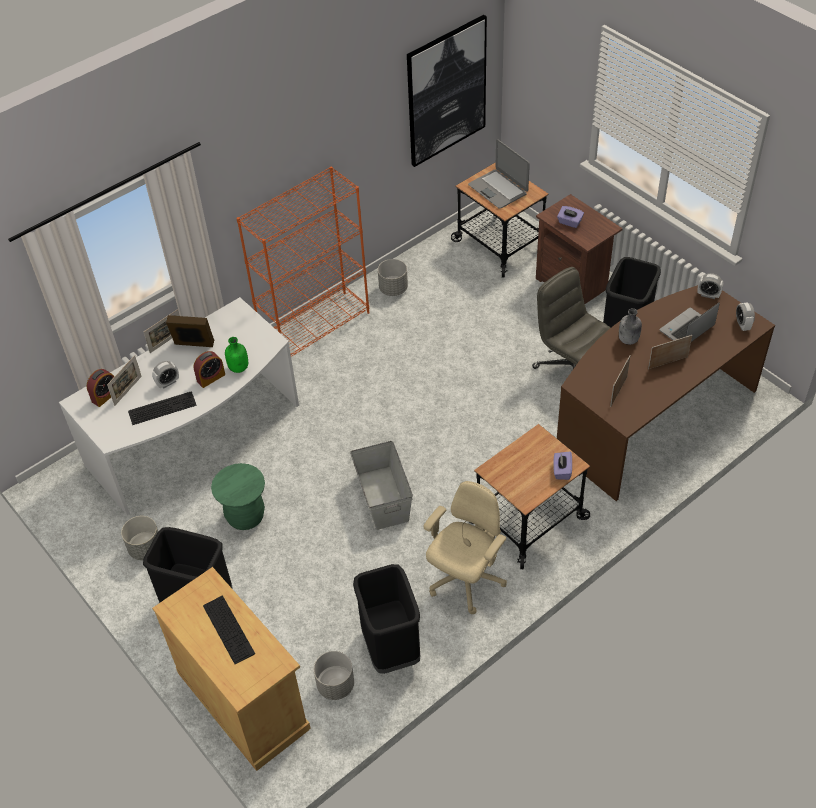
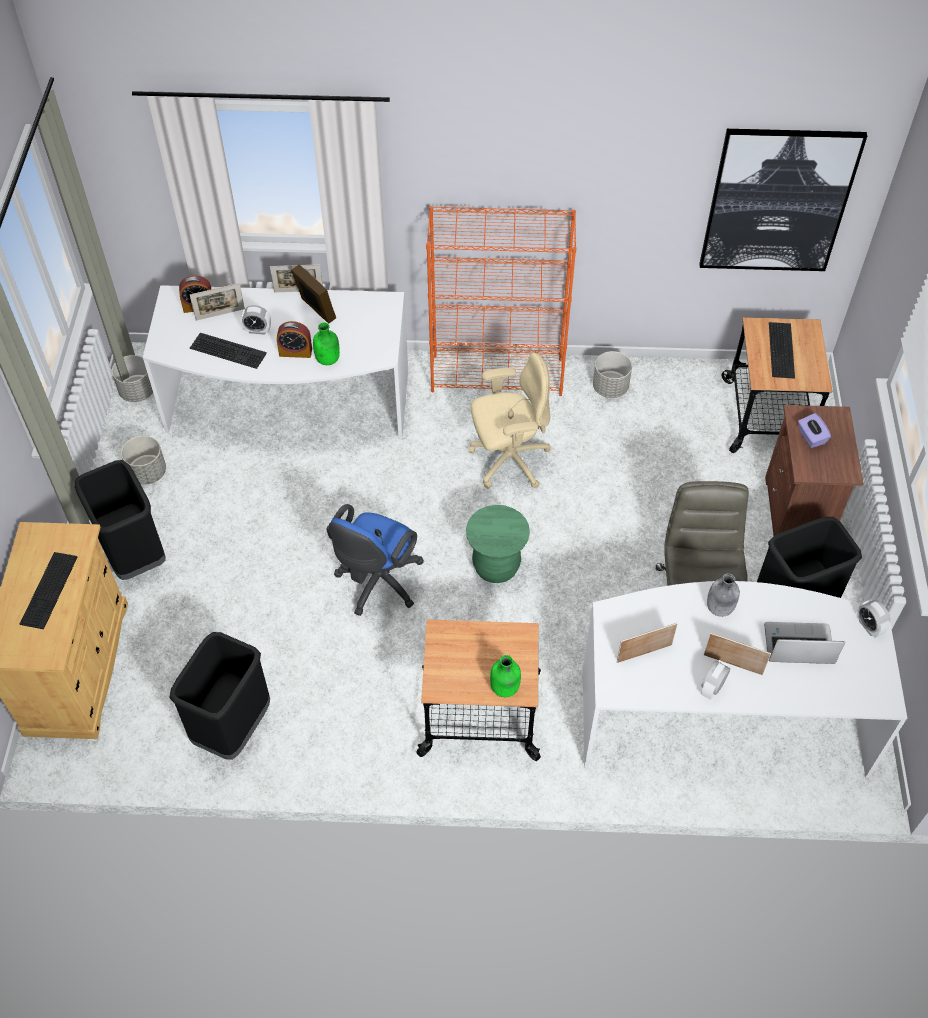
camera: 40 degrees right, 5 degrees up
(245, 516) = (250, 507): green stool -> green stool (496, 566)
(335, 685) = (155, 719): grey planter -> grey planter (137, 391)
(382, 498) = (377, 583): grey storage box -> blue office chair
(465, 580) = (360, 722): beige office chair -> beige office chair (508, 460)
(498, 189) = (783, 350): laptop -> keyboard
(562, 471) = (504, 688): purple tissue box -> green bottle
(652, 417) = (721, 713): brown desk -> white desk
(742, 325) = (868, 688): alarm clock -> alarm clock (712, 687)

